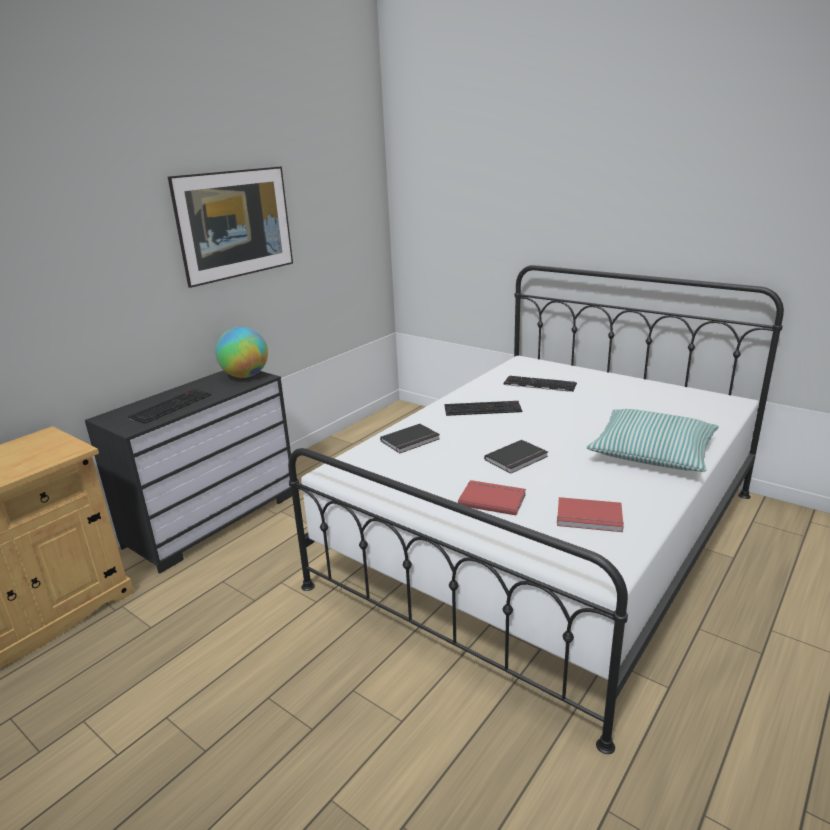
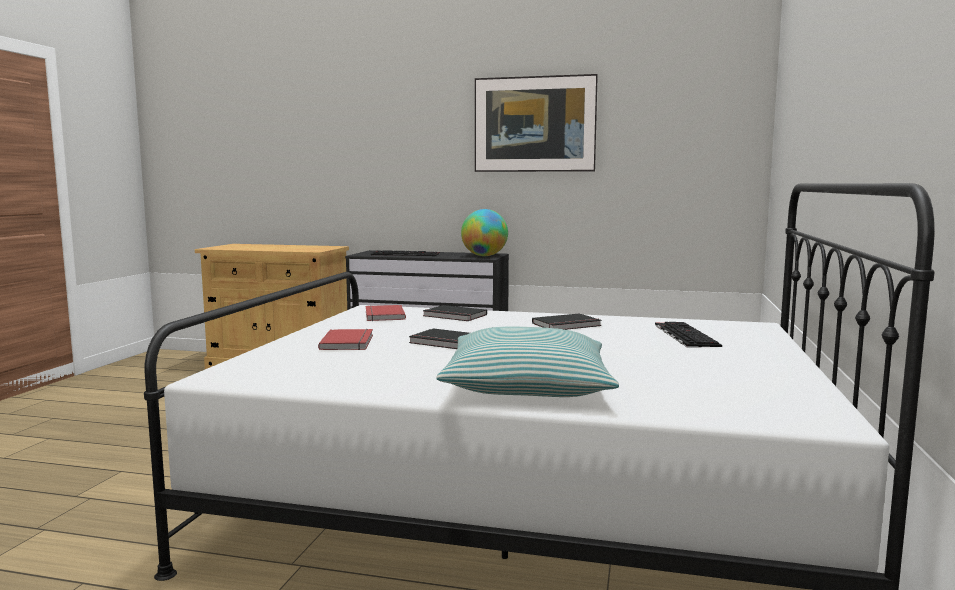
camera: 65 degrees right, 15 degrees down
(483, 408) = (567, 325): keyboard -> black book
(589, 518) = (325, 369): red book -> red book (383, 315)

